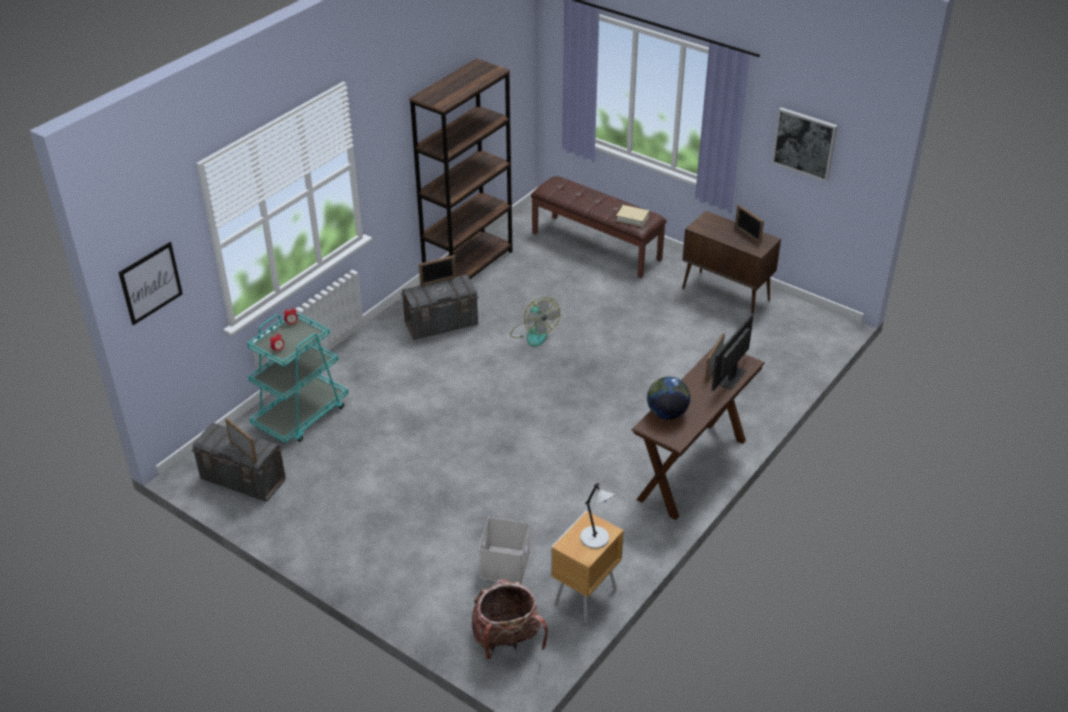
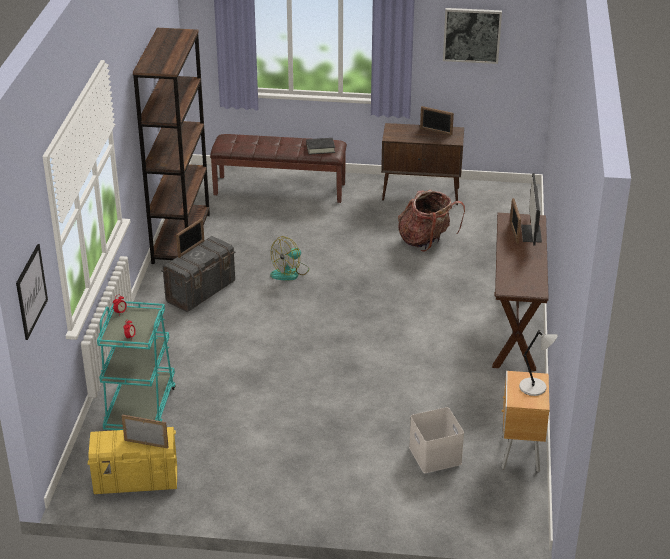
camera: 30 degrees left, 5 degrees down
(243, 480) = (136, 480): grey storage box -> yellow storage box
(507, 640) = (489, 509): backpack -> backpack (426, 241)
(533, 333) = (290, 272): fan -> fan turned 105 degrees clockwise
(632, 218) = (320, 148): beige book -> black book
(667, 413) = (511, 275): globe -> none

